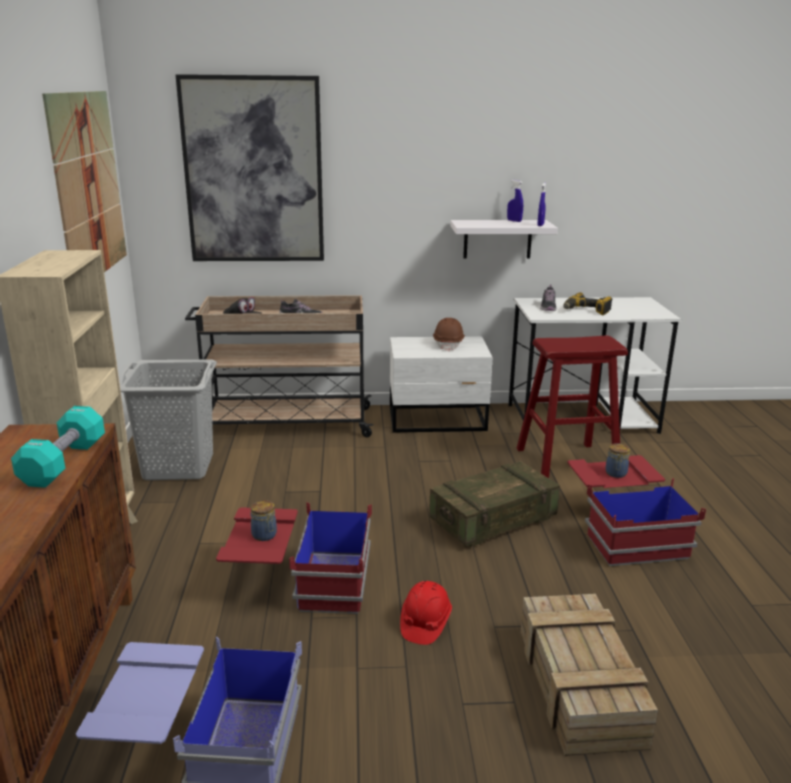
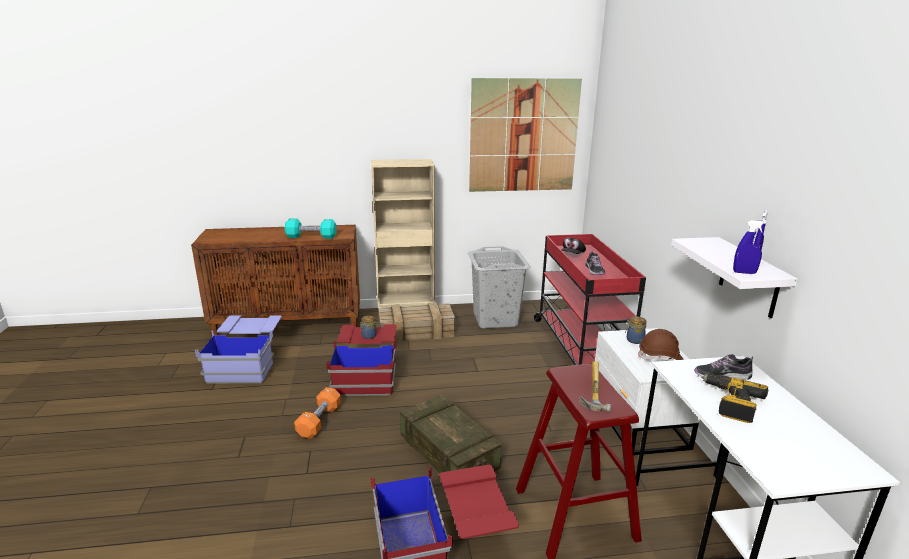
camera: 85 degrees right, 0 degrees up
(254, 171) = (631, 148): picture -> none
(285, 423) = (579, 347): beige cart -> red cart
(425, 623) = (319, 421): red hard hat -> orange dumbbell
(577, 683) = (243, 487): crate -> crate (417, 331)
(578, 342) = (591, 389): none -> hammer
(616, 474) = (474, 501): jar -> jar (634, 340)

